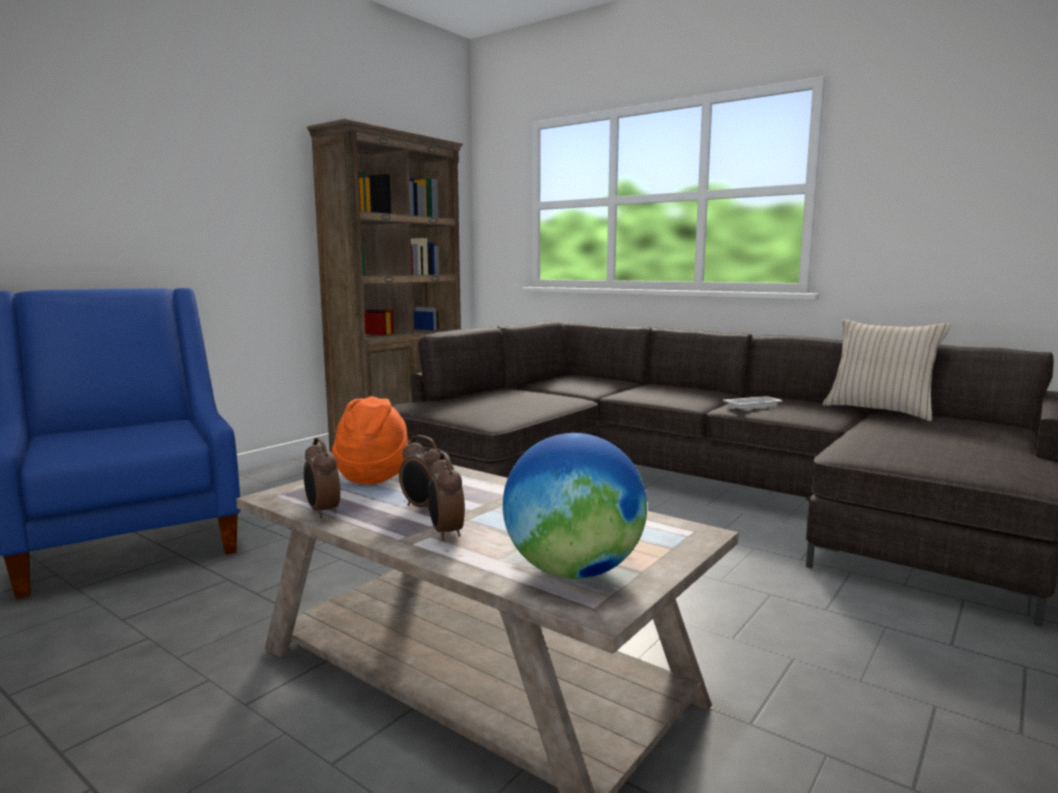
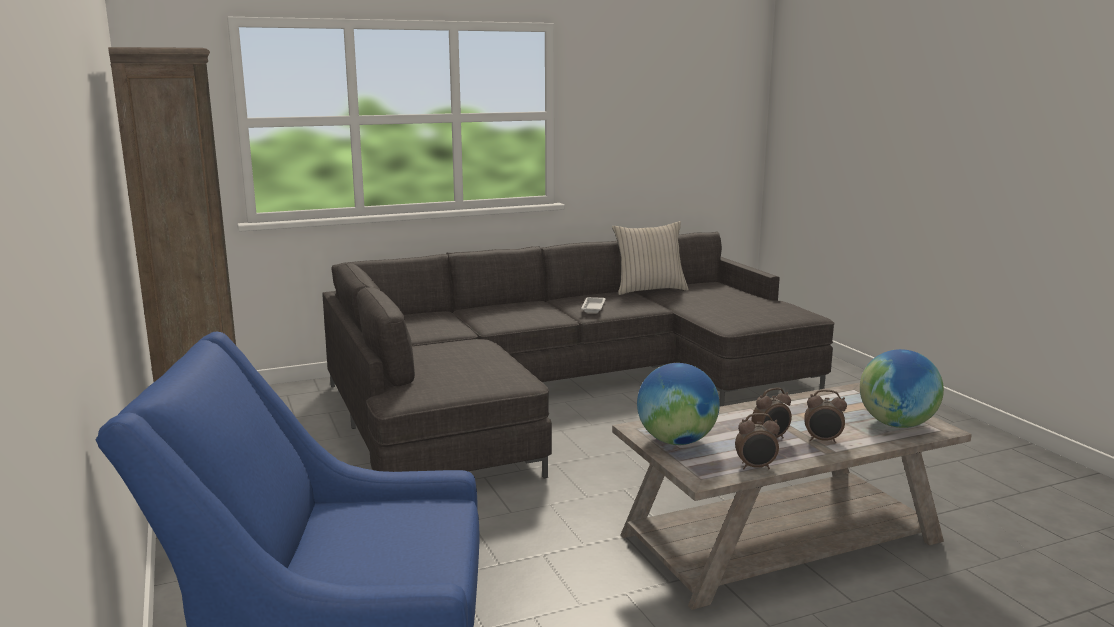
camera: 60 degrees left, 5 degrees up
(373, 475) = (676, 441): orange hat -> globe

